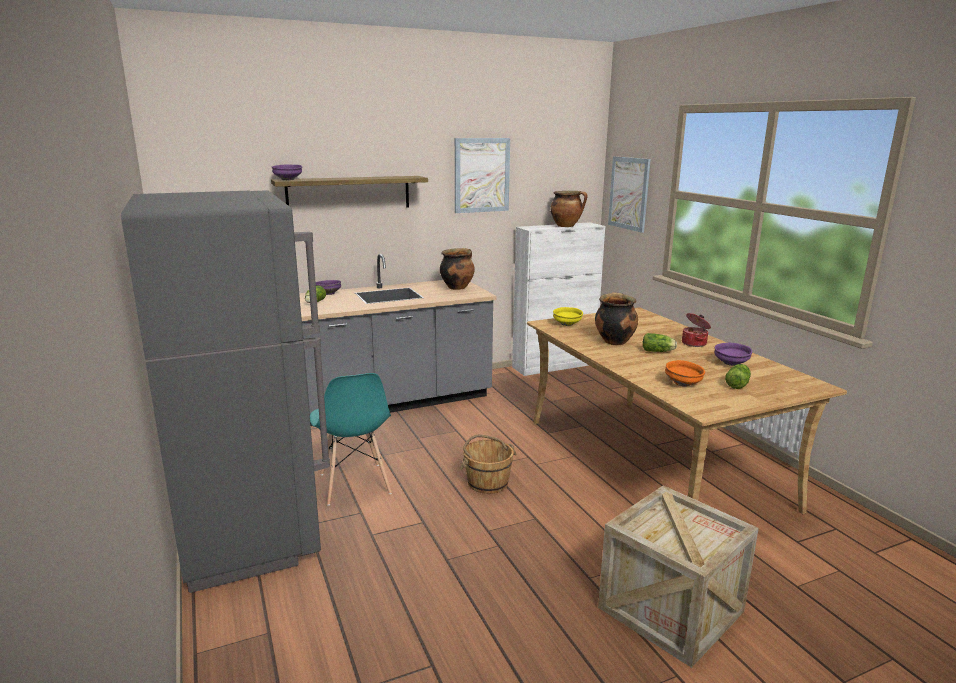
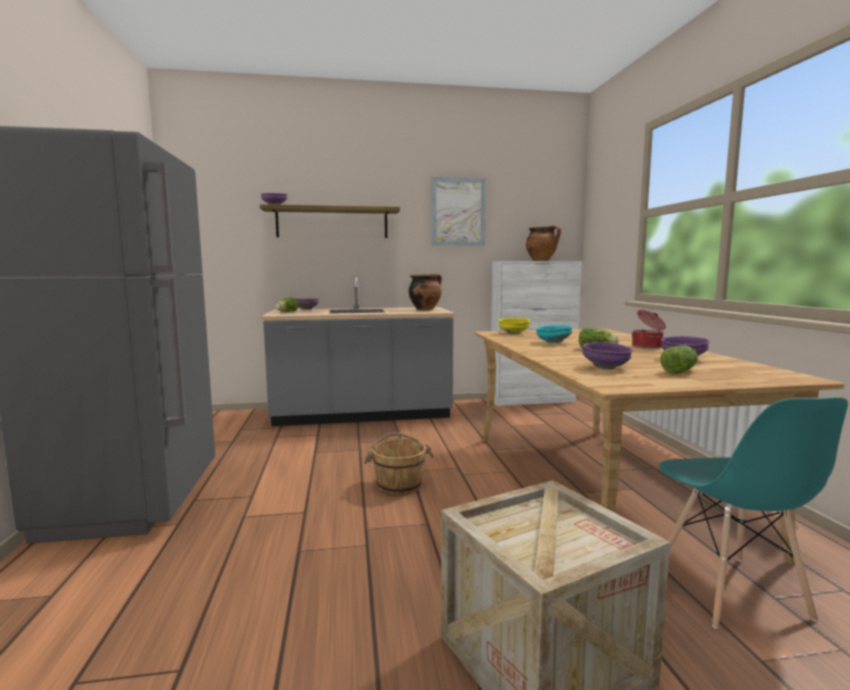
camera: 15 degrees right, 10 degrees down
(354, 484) = (268, 472): turquoise chair -> turquoise chair (730, 591)
(614, 341) = (552, 342): cooking pot -> turquoise bowl
(629, 193) = (604, 226): picture -> none
(683, 384) = (606, 368): orange bowl -> purple bowl

